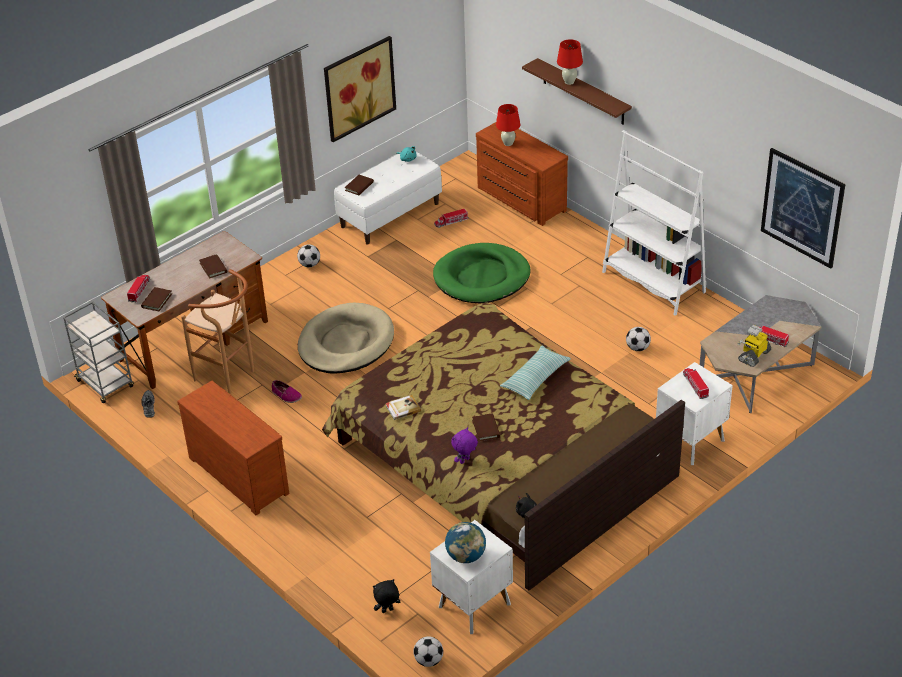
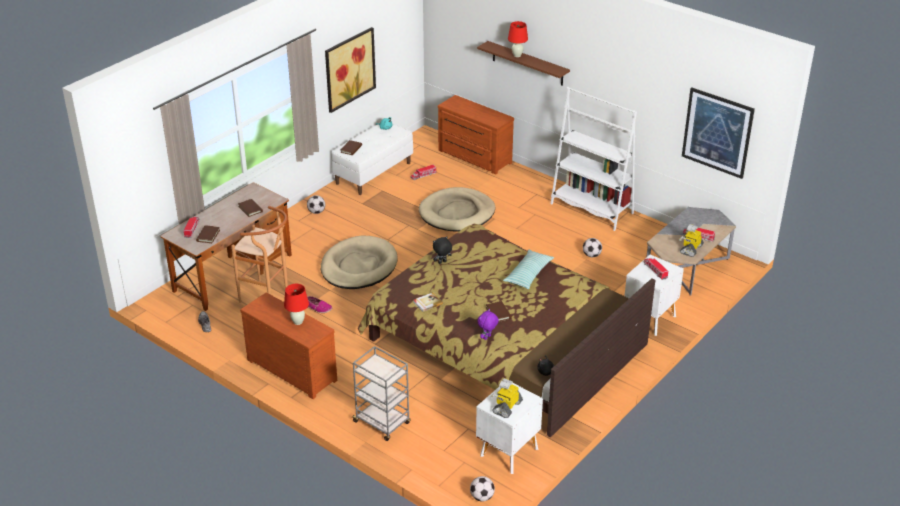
camera: 10 degrees left, 5 degrees down
(106, 384) = (165, 310): grey cart -> grey cart (382, 423)
(387, 611) = (439, 462): black plush toy -> black plush toy (442, 262)
(466, 556) = (507, 407): globe -> toy robot
(482, 277) = (457, 213): green dog bed -> beige dog bed
(508, 143) = (465, 111): red table lamp -> red table lamp (298, 322)

